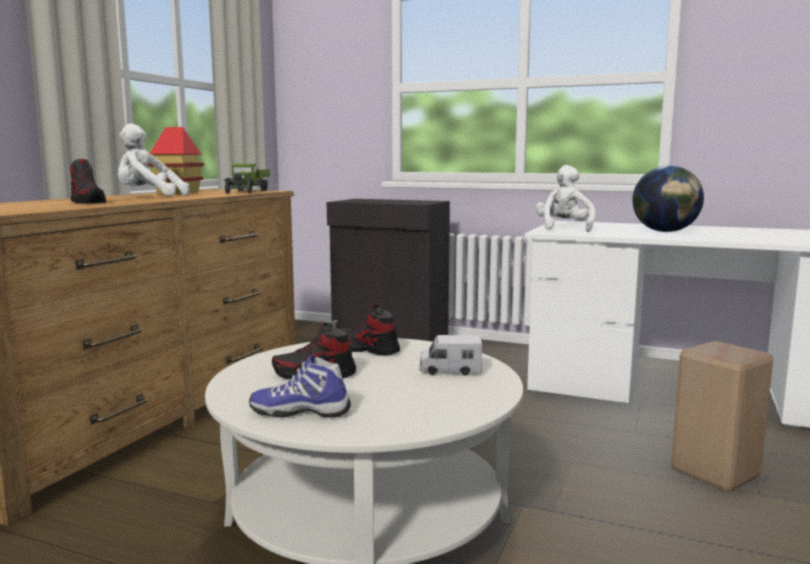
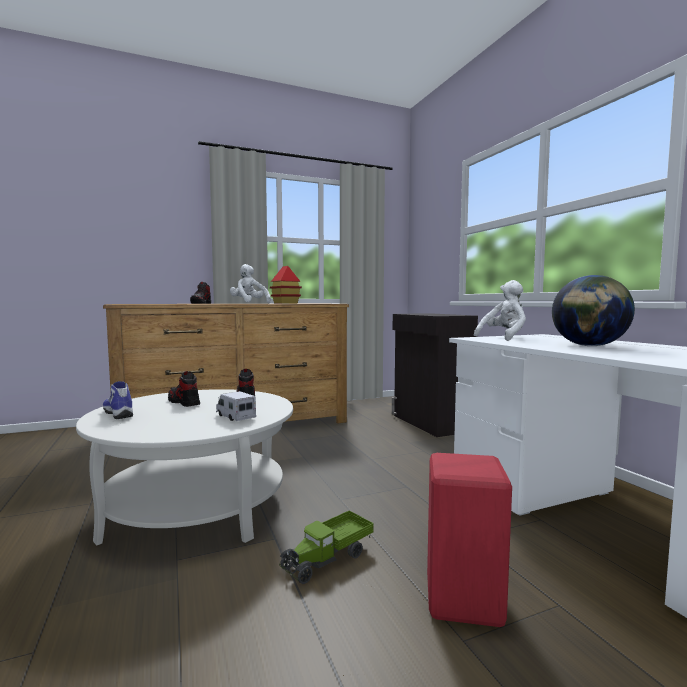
camera: 45 degrees right, 5 degrees down
(248, 191) = (319, 303): toy truck -> toy truck (328, 558)
(712, 473) = (461, 598): beige stool -> red stool

